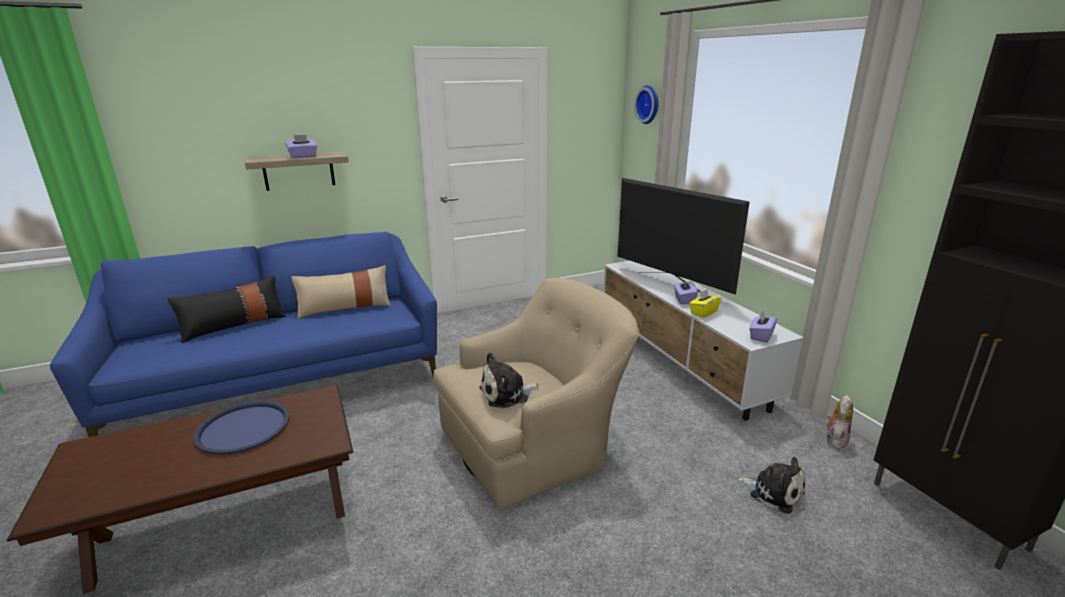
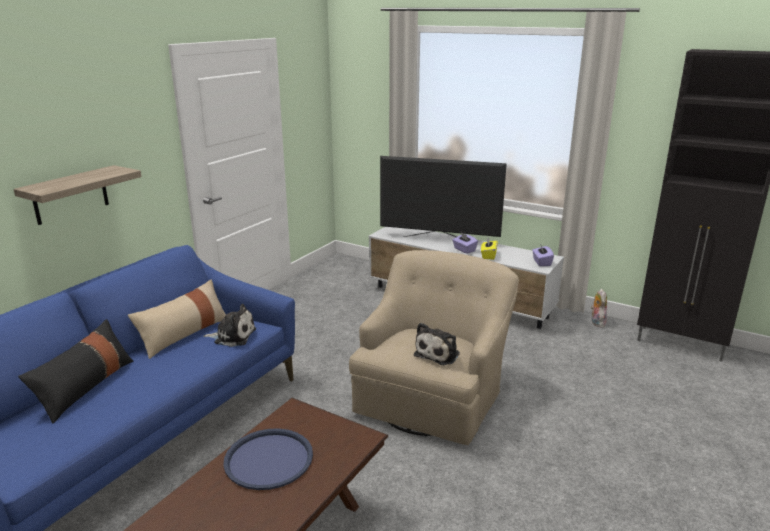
camera: 35 degrees left, 0 degrees up
(303, 156) = (91, 178): purple tissue box -> none
(649, 104) = (367, 86): wall clock -> none
(773, 492) = (598, 365): plush toy -> plush toy (232, 336)

